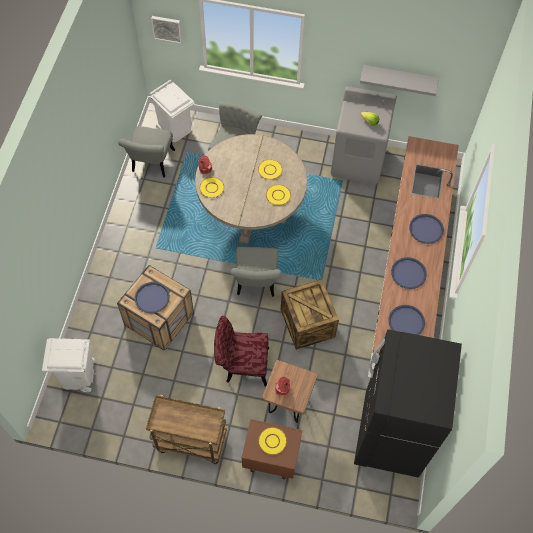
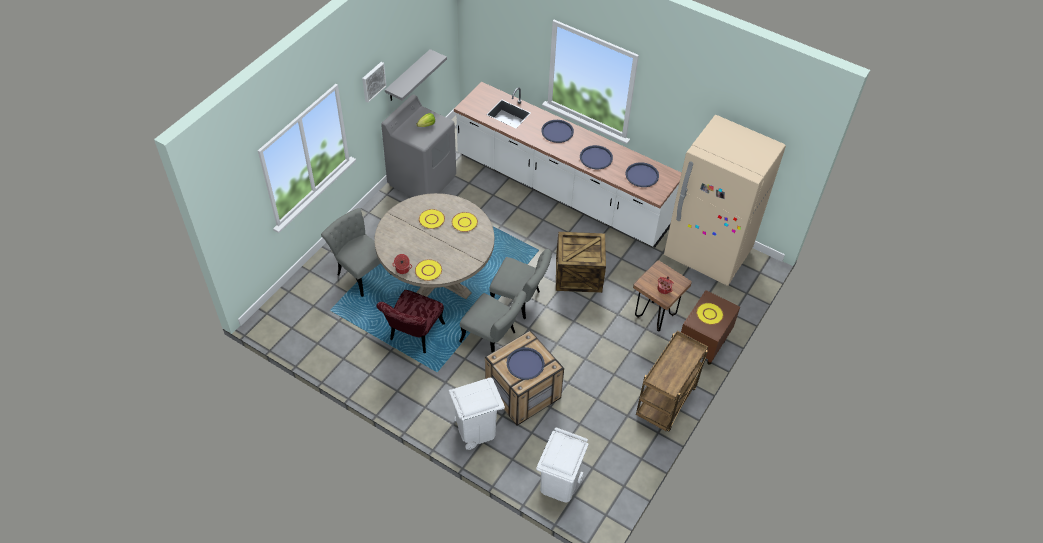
camera: 70 degrees left, 10 degrees down
(151, 165) = (328, 346): grey chair -> grey chair (493, 339)
(167, 28) = (240, 215): picture -> picture (373, 81)
(175, 129) = (294, 311): white trash can -> white trash can (476, 430)
(242, 365) = (602, 338): red chair -> red chair (414, 336)
(390, 435) = (707, 254): black fridge -> beige fridge

